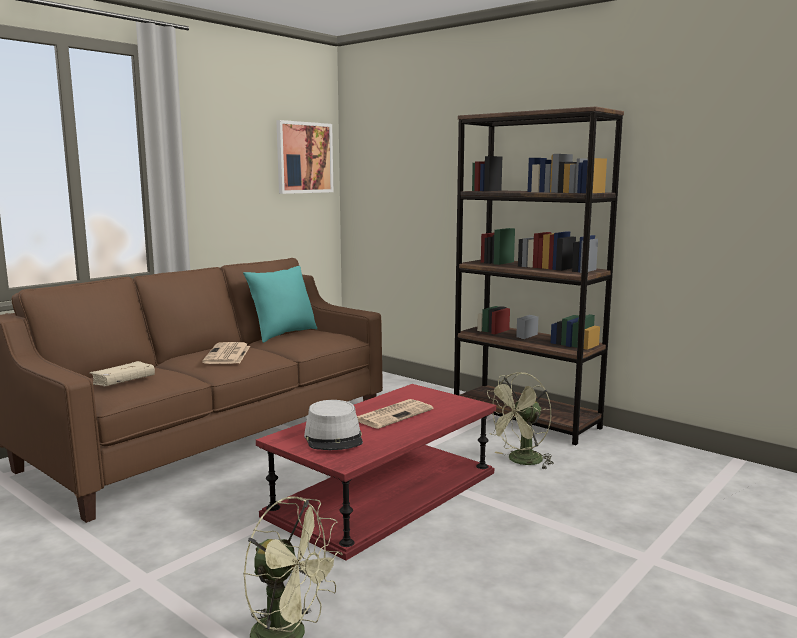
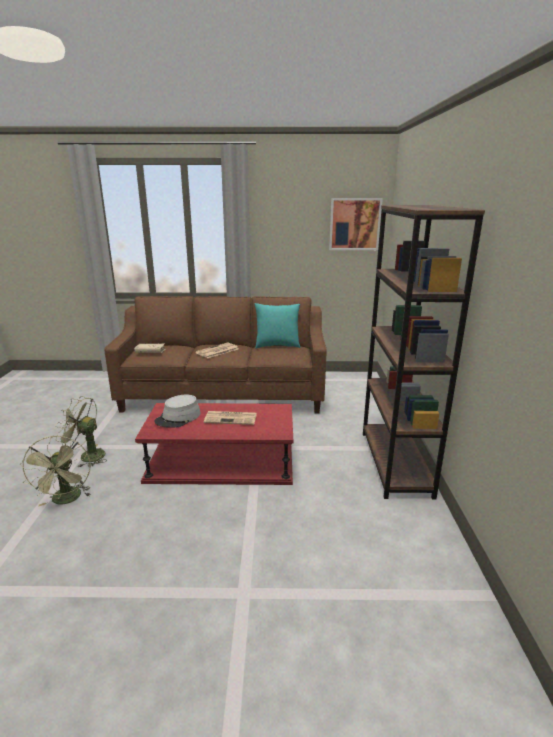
camera: 50 degrees right, 10 degrees up
(521, 461) = (323, 487): green fan -> green fan (87, 456)

